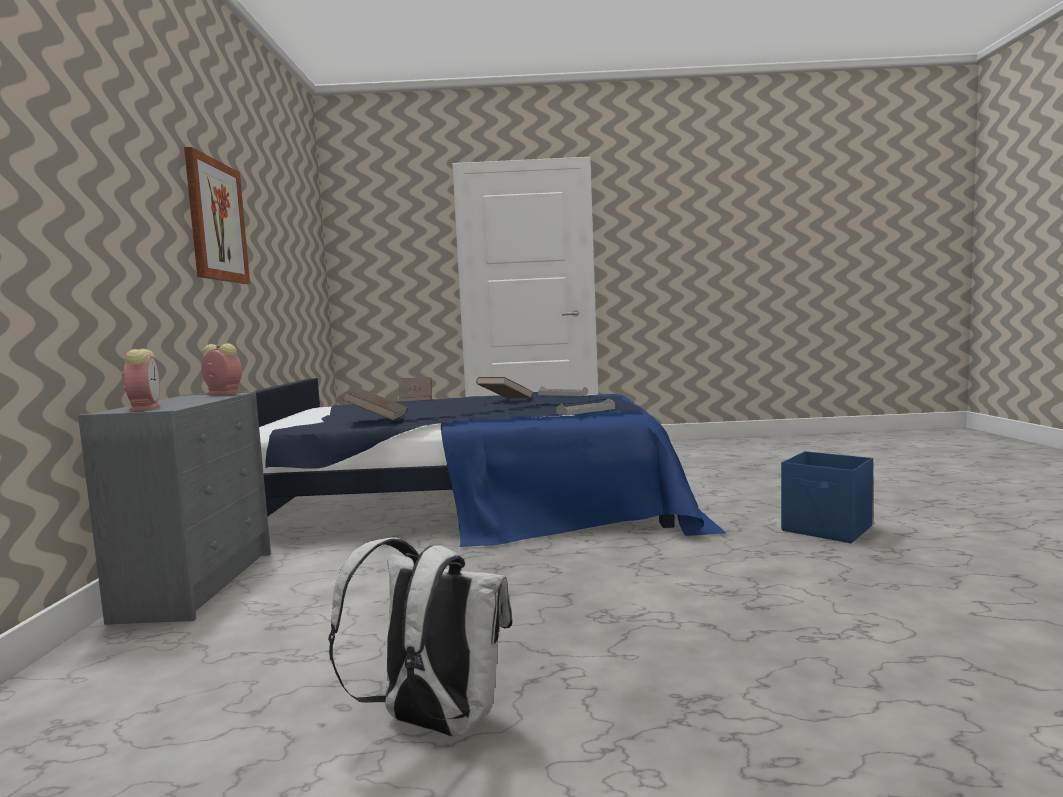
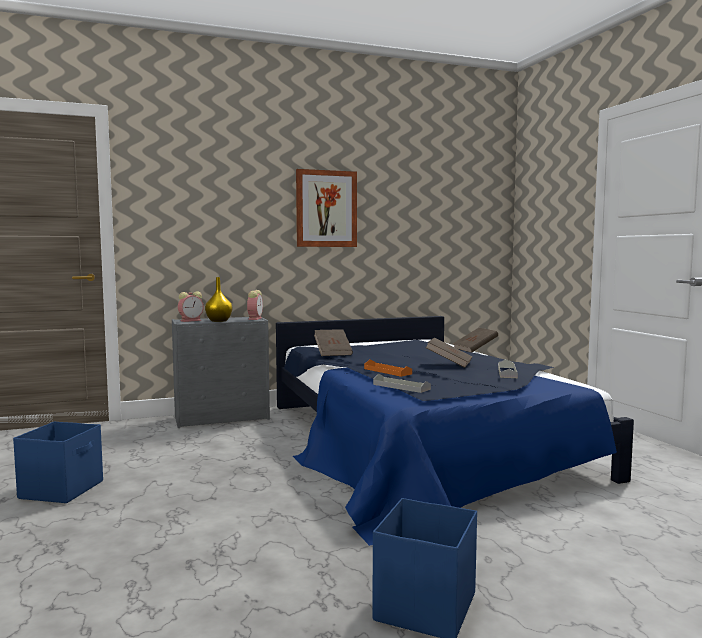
camera: 70 degrees right, 0 degrees up
(197, 401) = (219, 321): none -> yellow vase
(433, 723) = (63, 489): white backpack -> blue storage box
(515, 410) = (387, 371): none -> orange tray

